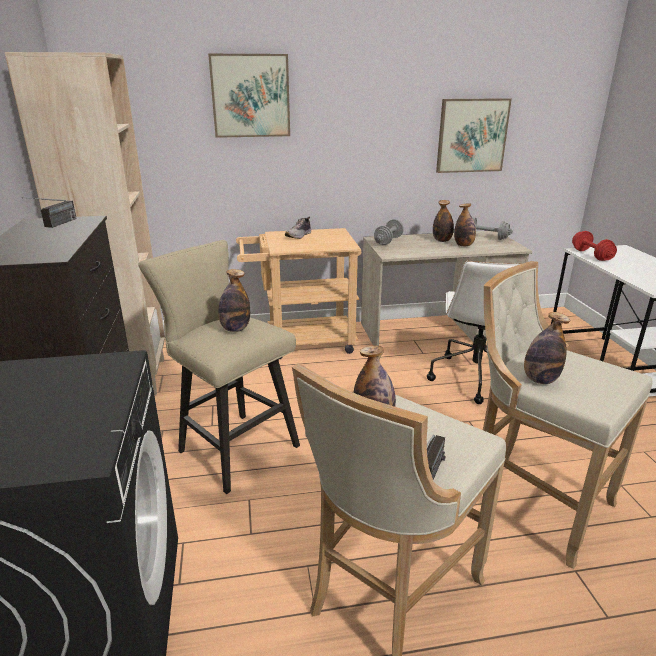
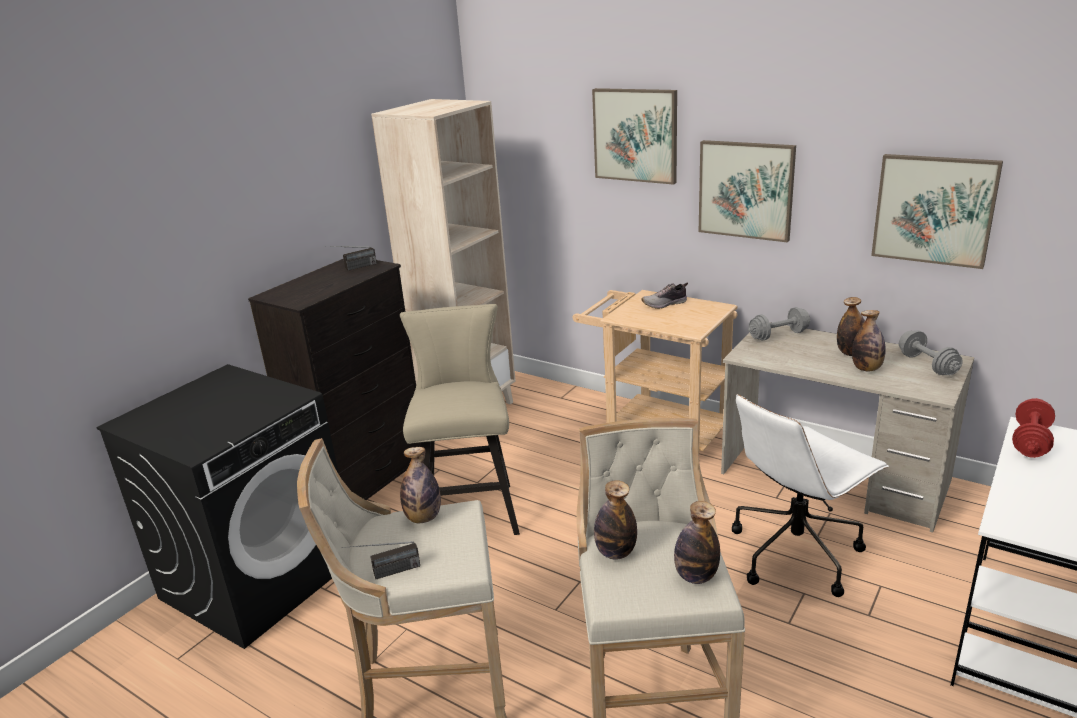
camera: 45 degrees right, 0 degrees up
(235, 329) = (458, 395): bottle -> bottle (695, 576)
(347, 135) = (746, 190): none -> picture

